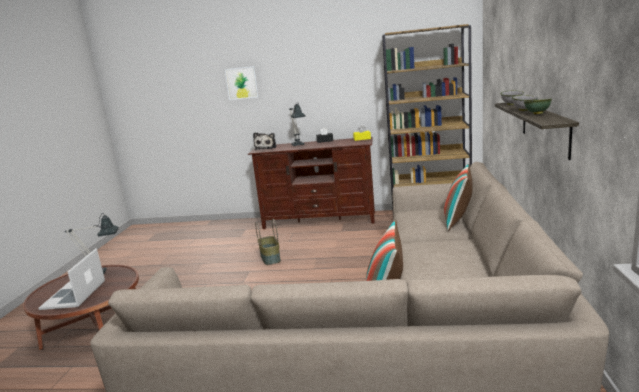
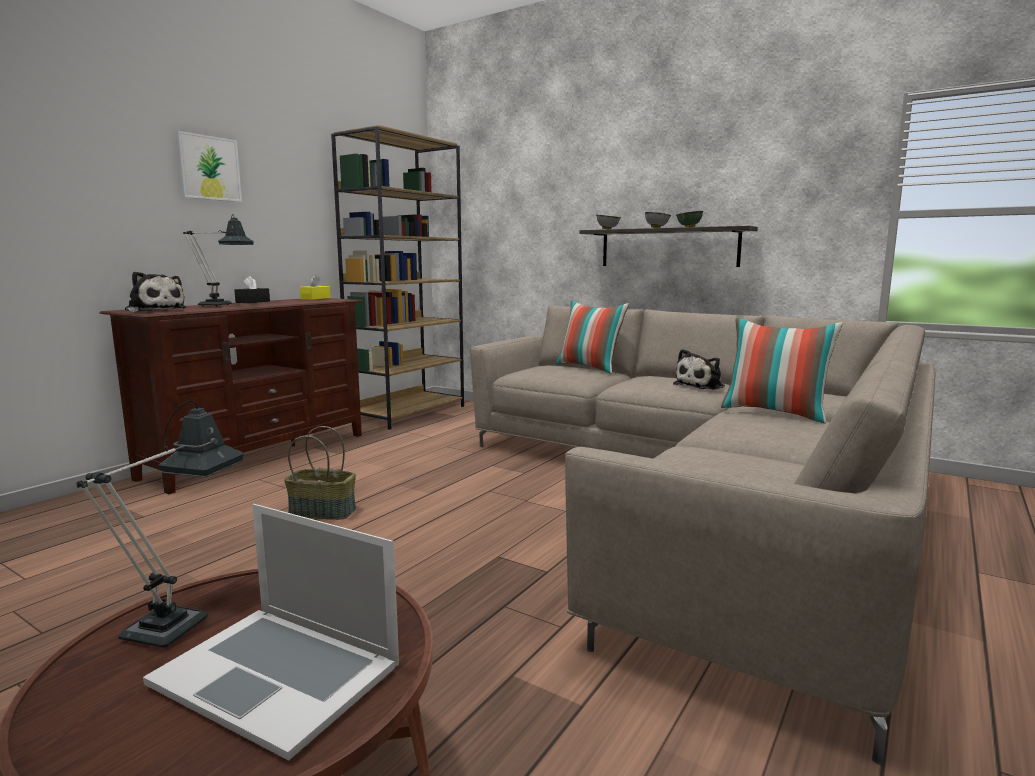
camera: 65 degrees left, 5 degrees down
(242, 83) = (57, 157): picture -> picture (209, 168)
(449, 263) = (701, 386): none -> plush toy

